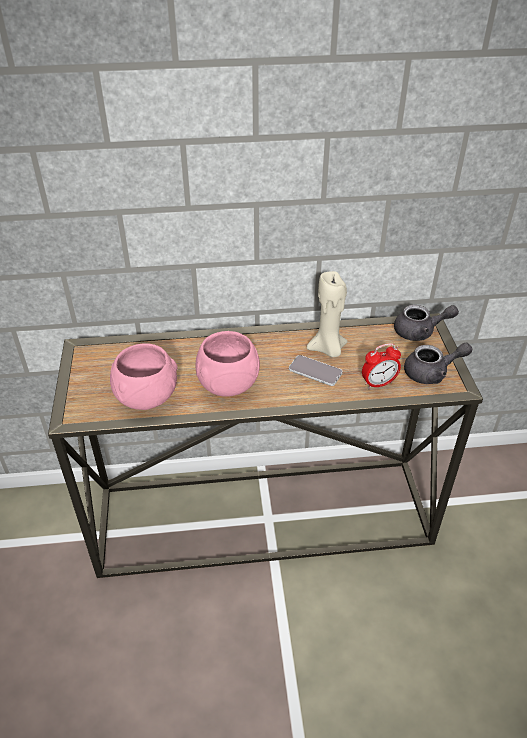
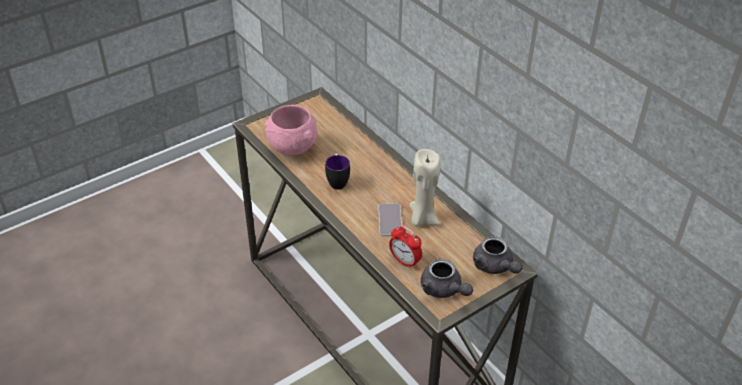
camera: 60 degrees right, 0 degrees up
(228, 385) = (337, 181): pink bowl -> mug

